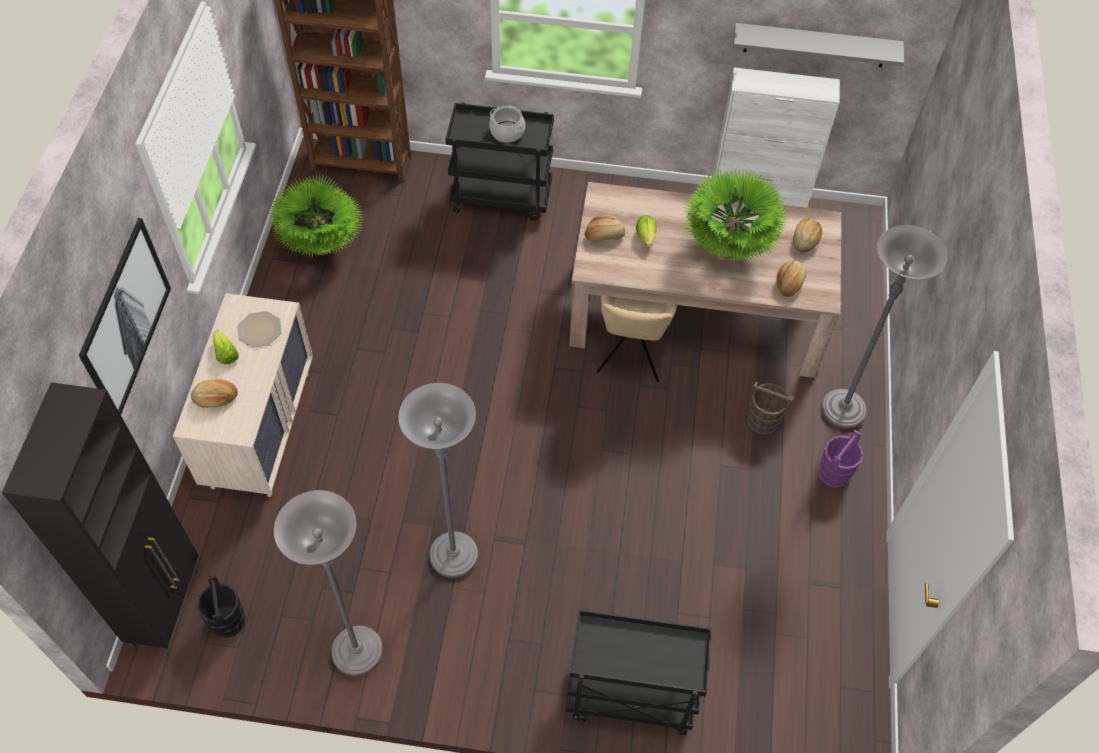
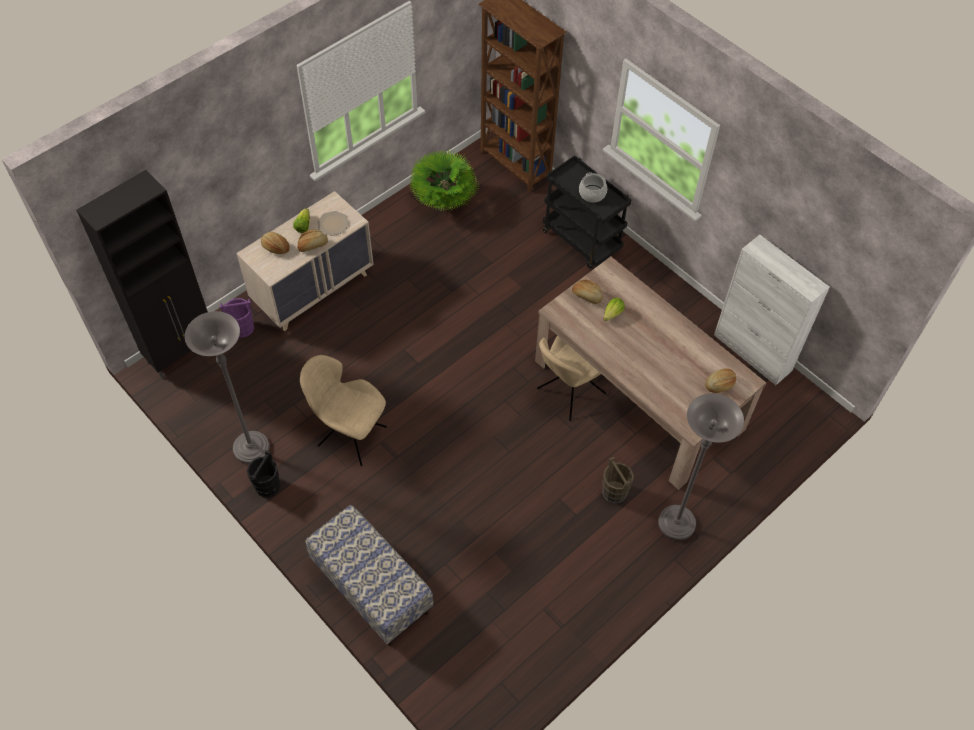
camera: 40 degrees right, 0 degrees up
(126, 319) = (237, 165): picture -> none
(228, 620) = (203, 382): black bucket -> black bucket (267, 486)
(453, 556) = (350, 435): grey floor lamp -> beige chair
(629, 697) = (371, 587): black cart -> bench
(728, 248) = (660, 355): potted plant -> none
(790, 283) = (679, 404): bread -> bread (312, 245)
(815, 45) = (819, 250): grey shelf -> none
(833, 474) = (628, 557): purple bucket -> purple bucket (242, 328)

